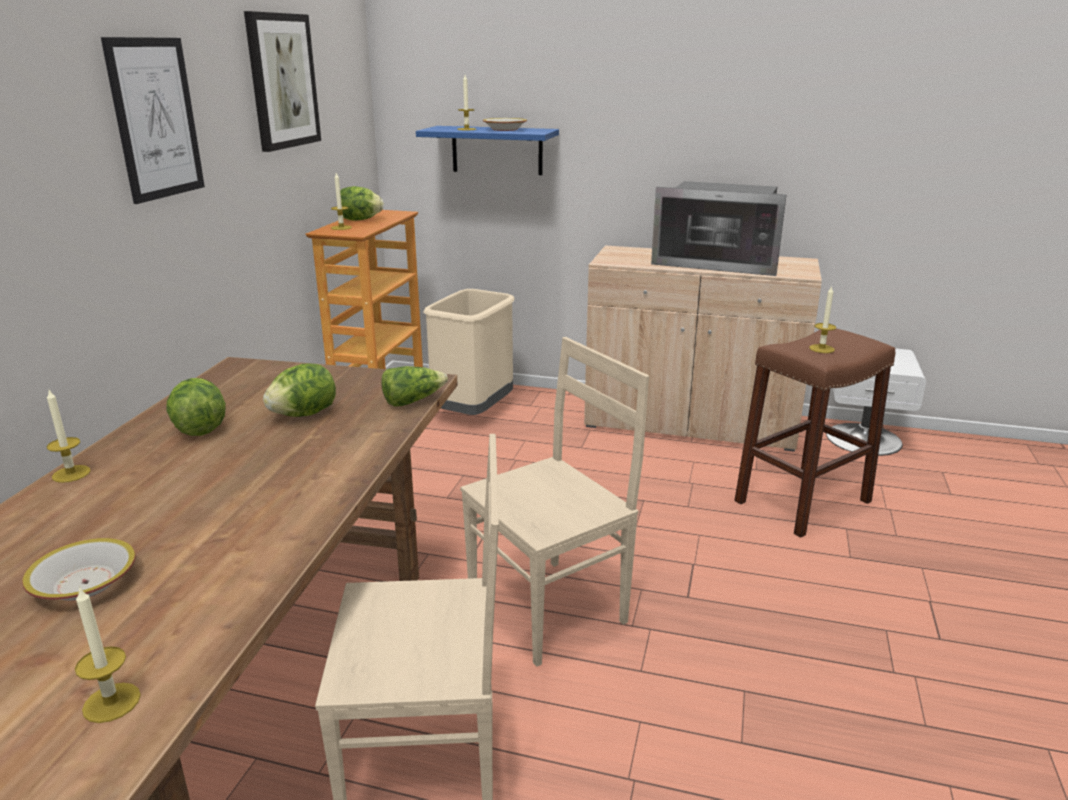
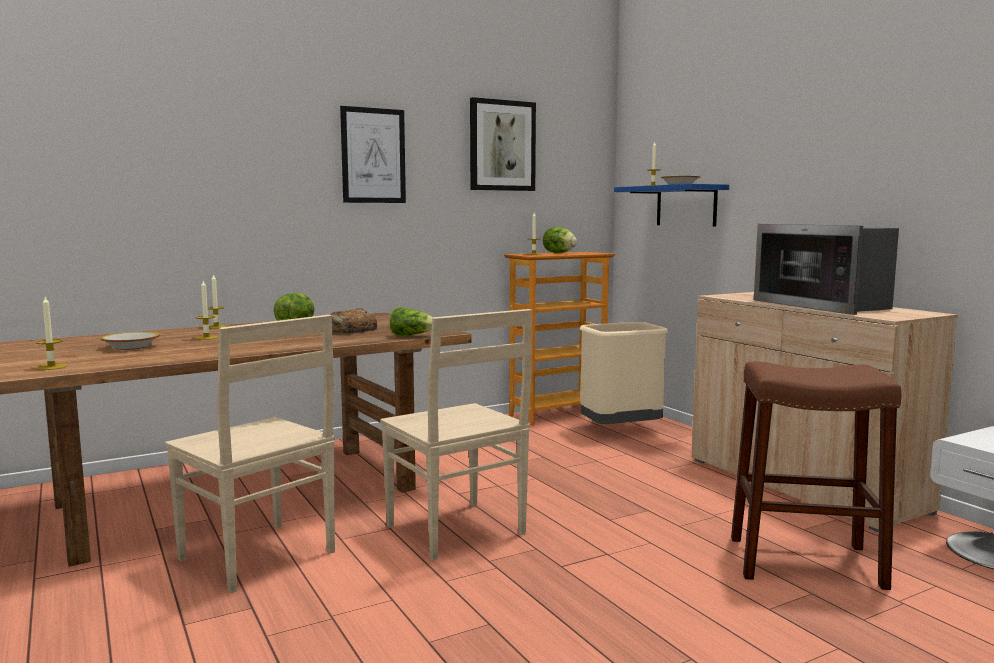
camera: 45 degrees right, 15 degrees down
(304, 414) = (349, 330): lettuce -> bread
(551, 608) = (457, 531): beige chair -> beige chair turned 45 degrees clockwise
(821, 349) = (804, 371): candle -> candle (206, 338)

